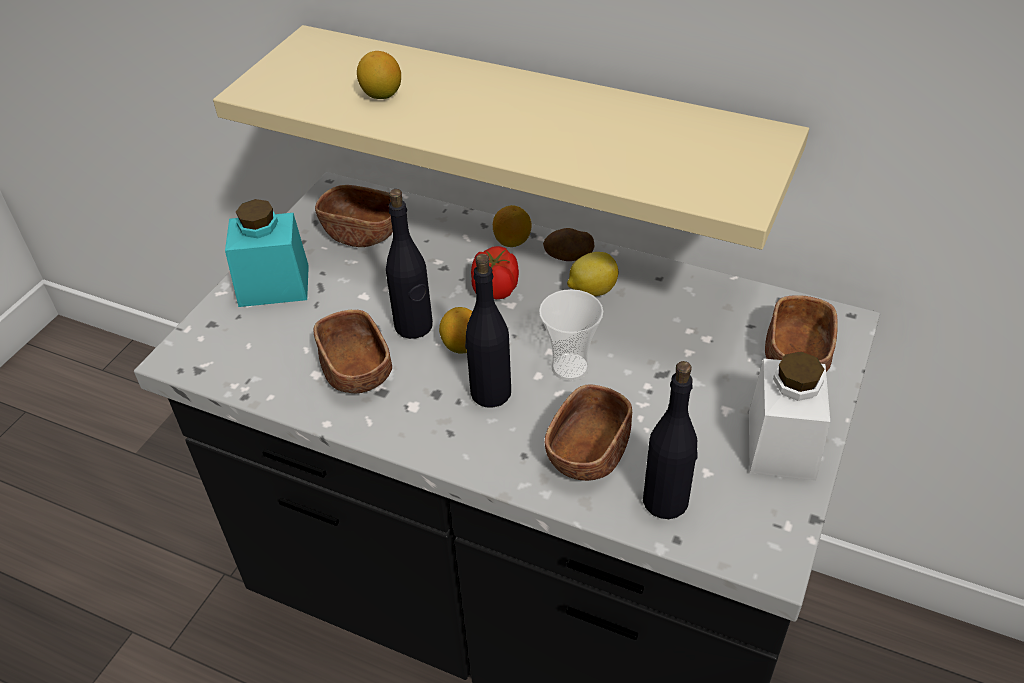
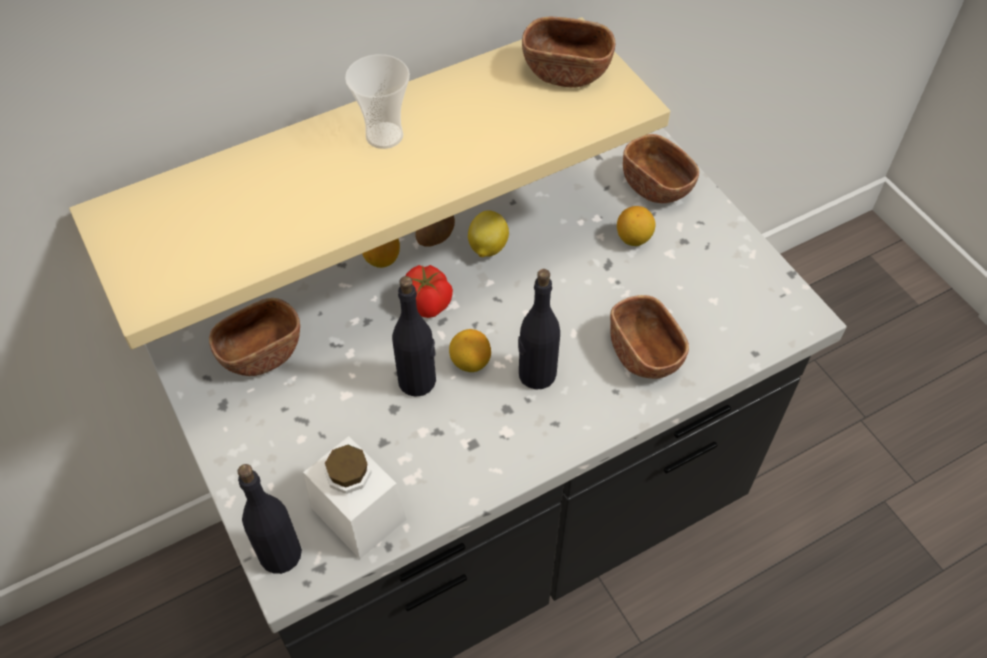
camera: 55 degrees left, 10 degrees up
(274, 285) = (264, 454): turquoise jar -> none
(356, 371) = (433, 448): brown bowl -> brown bowl (566, 71)
(381, 95) = (267, 214): lemon -> lemon (633, 238)
(570, 367) = (554, 311): cup -> cup (384, 136)
(666, 500) = (720, 337): black bottle -> black bottle (280, 553)
(781, 445) = (722, 247): white jar -> white jar (358, 513)

